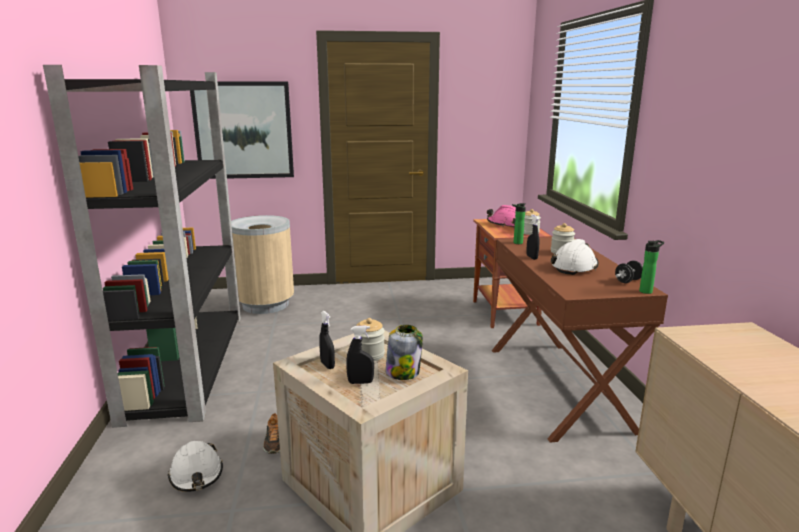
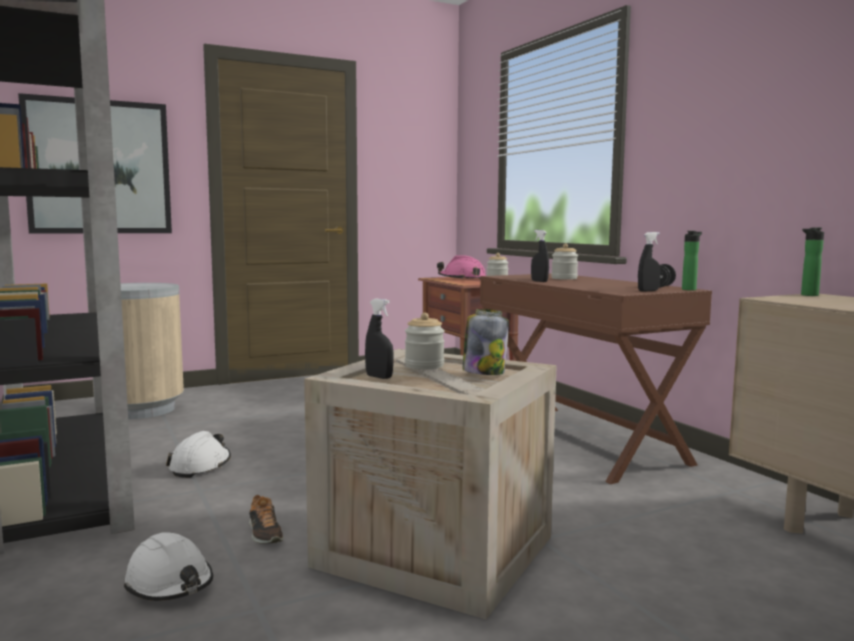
camera: 20 degrees left, 10 degrees down
(360, 382) = (443, 381): black spray bottle -> black spray bottle (648, 291)
(516, 243) = (506, 276): bottle -> bottle (808, 295)
(574, 267) = (594, 283): white hard hat -> white hard hat (200, 466)

